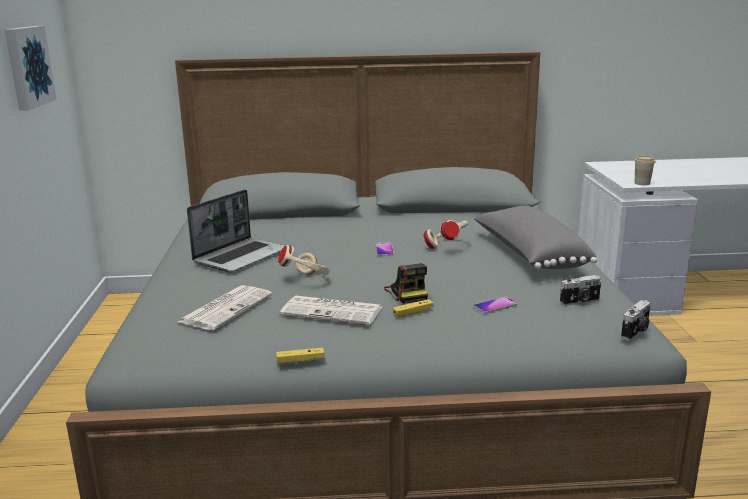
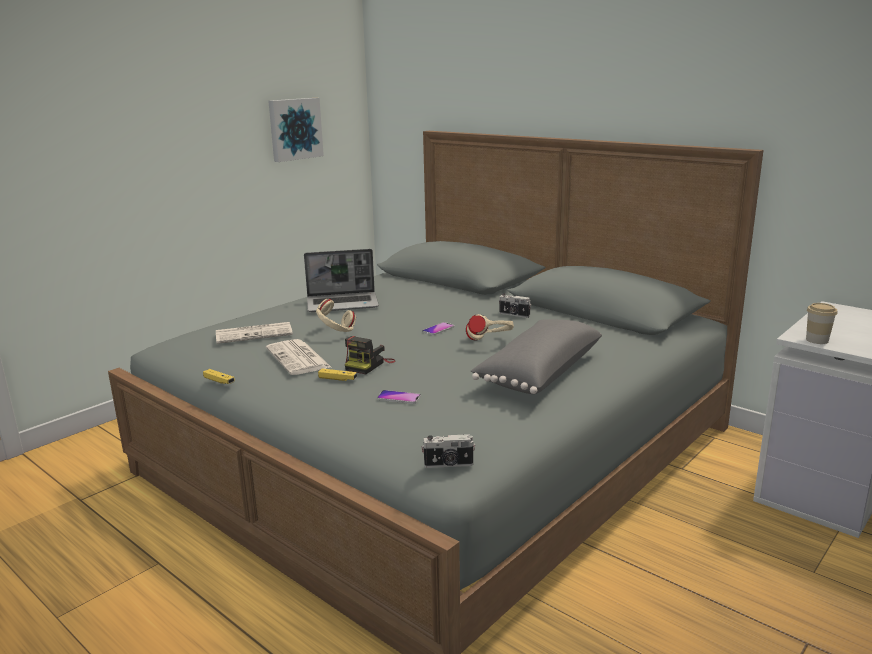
camera: 45 degrees right, 0 degrees up
(580, 302) = (468, 423): camera -> camera (514, 315)

